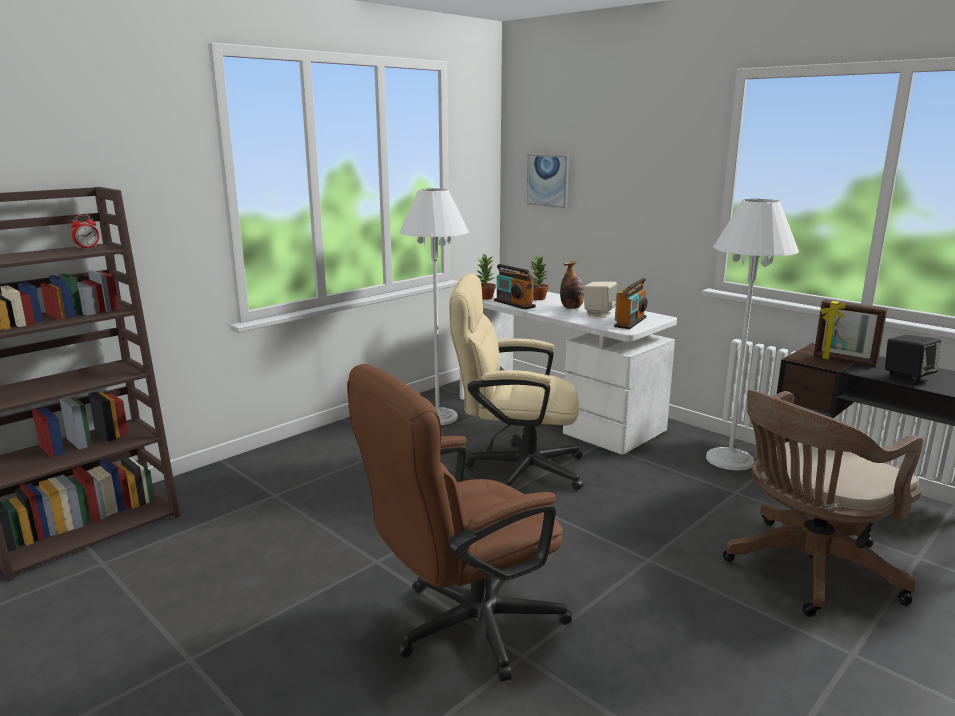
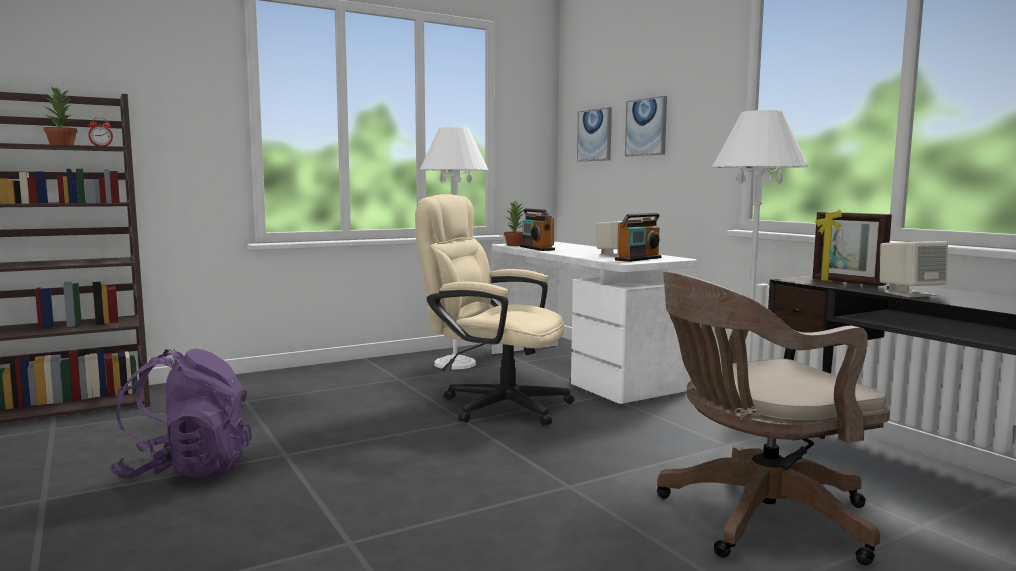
camera: 15 degrees right, 10 degrees down
(300, 597) = (186, 470): none -> purple backpack
(463, 628) = (314, 512): brown office chair -> none
(537, 298) = (567, 247): potted plant -> potted plant (62, 145)
(571, 308) = (591, 251): bottle -> none
(610, 181) = (646, 127): none -> picture
(907, 379) = (910, 294): black speaker -> beige speaker

